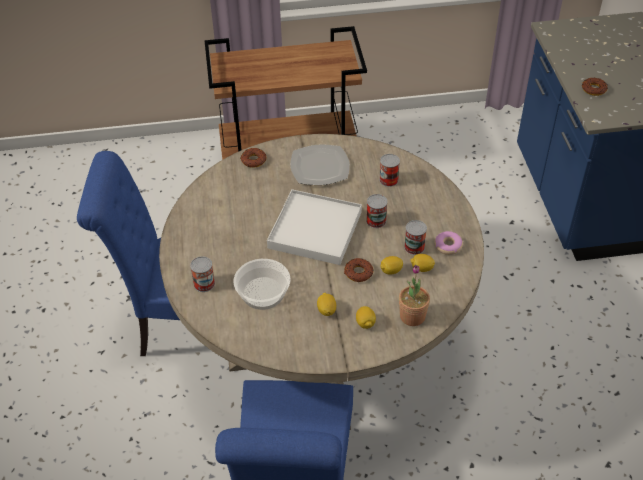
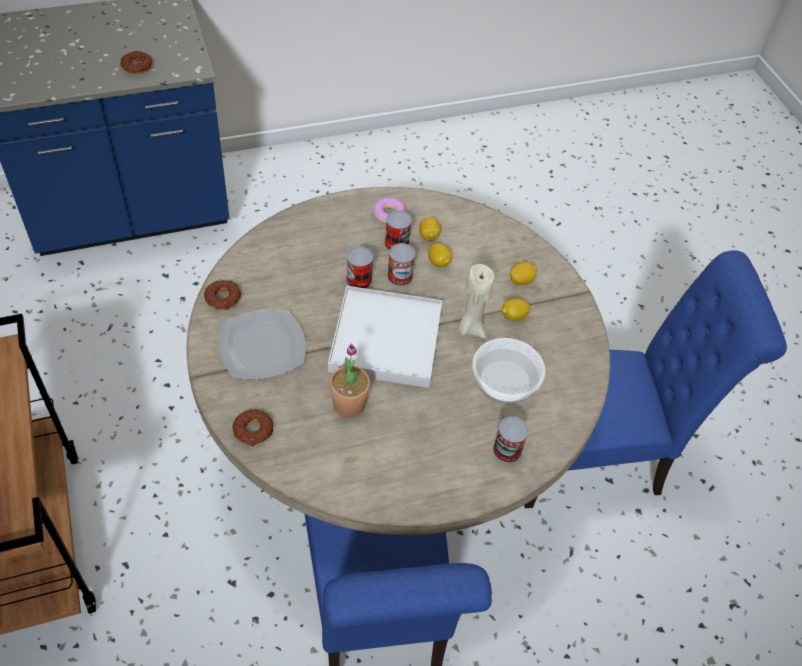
camera: 105 degrees left, 5 degrees up
(319, 280) = (470, 327): none -> beige candle
(358, 273) = (449, 291): donut -> donut (223, 298)
(388, 180) = (282, 271): can -> can (400, 276)
(412, 316) = (500, 242): potted plant -> potted plant (349, 404)

